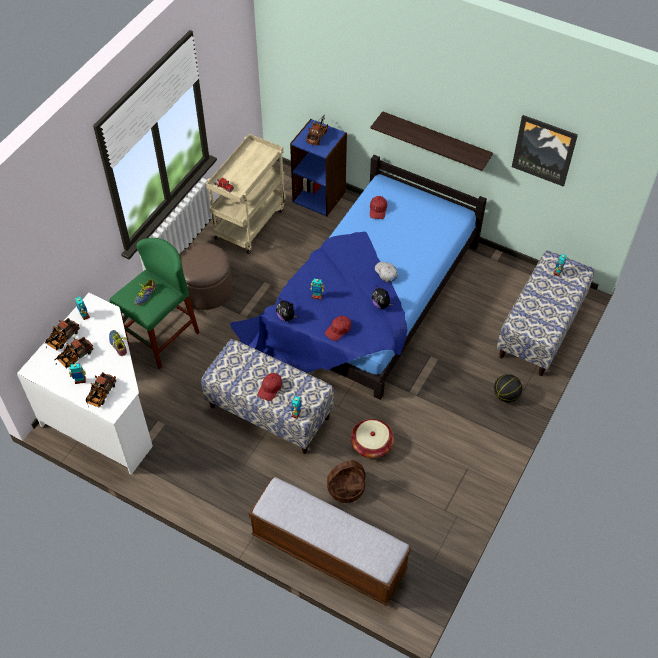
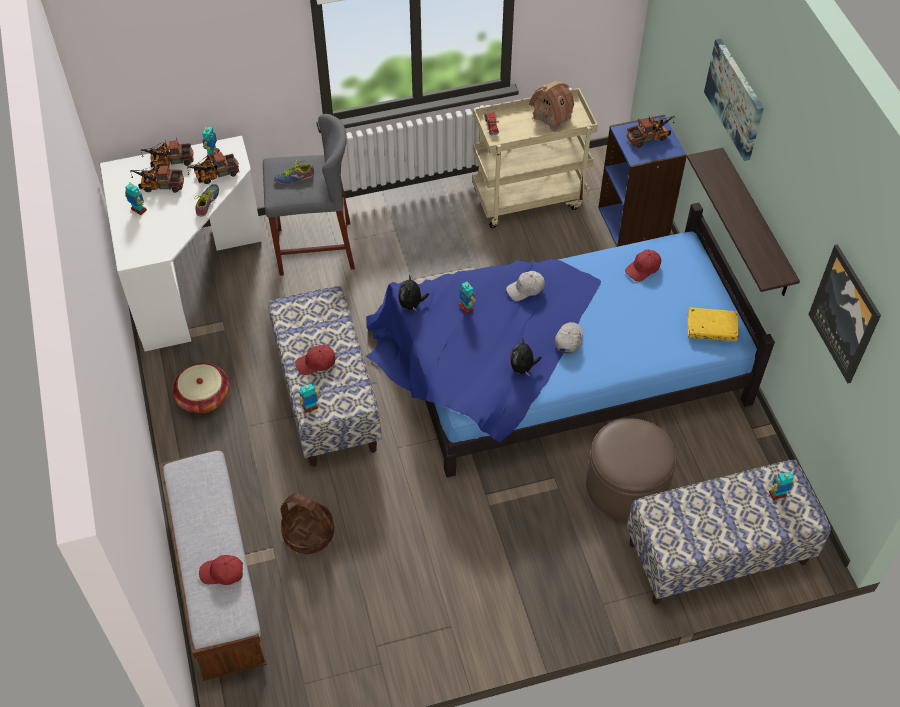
camera: 45 degrees right, 0 degrees up
(100, 395) = (138, 236): toy truck -> toy truck (214, 175)
(162, 338) = (315, 248): green stool -> grey stool
(206, 289) = (409, 232): brown ottoman -> brown ottoman (626, 486)
(251, 160) = (552, 117): none -> toy house
(335, 263) = (525, 289): none -> white cap
(338, 330) = (445, 358): red cap -> red cap (222, 573)
(371, 445) = (384, 514): basket -> basket (203, 397)
(385, 76) = (735, 99): none -> picture
(443, 216) = (711, 328): none -> yellow book
(505, 395) = (586, 589): basketball -> none

